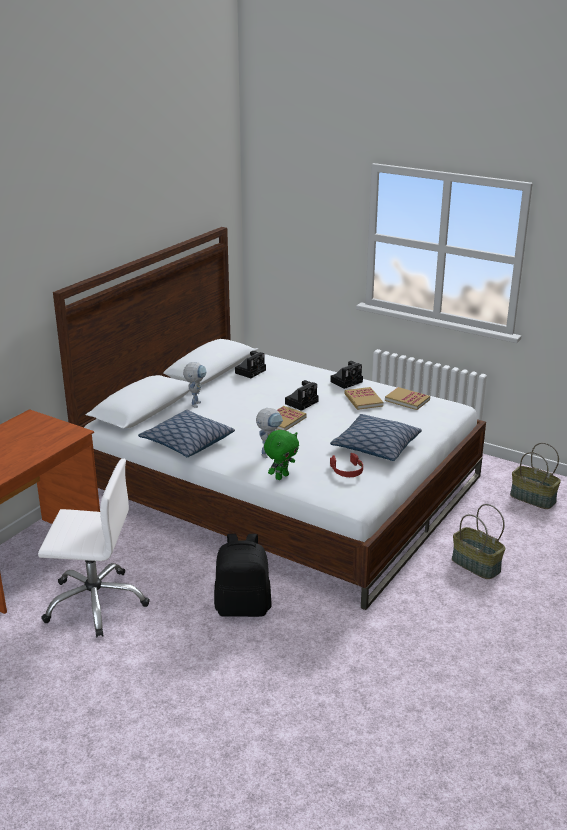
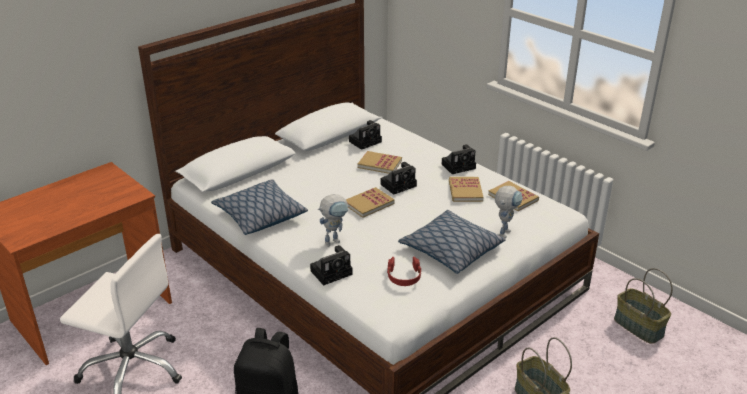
camera: 15 degrees right, 5 degrees up
(196, 403) = (293, 170): toy robot -> toy robot (504, 231)
(274, 388) = (379, 164): none -> book
(281, 476) = (332, 272): green plush toy -> camera

